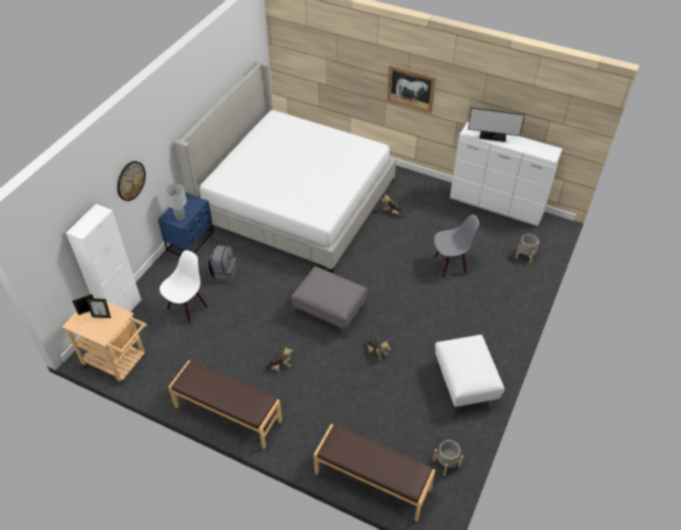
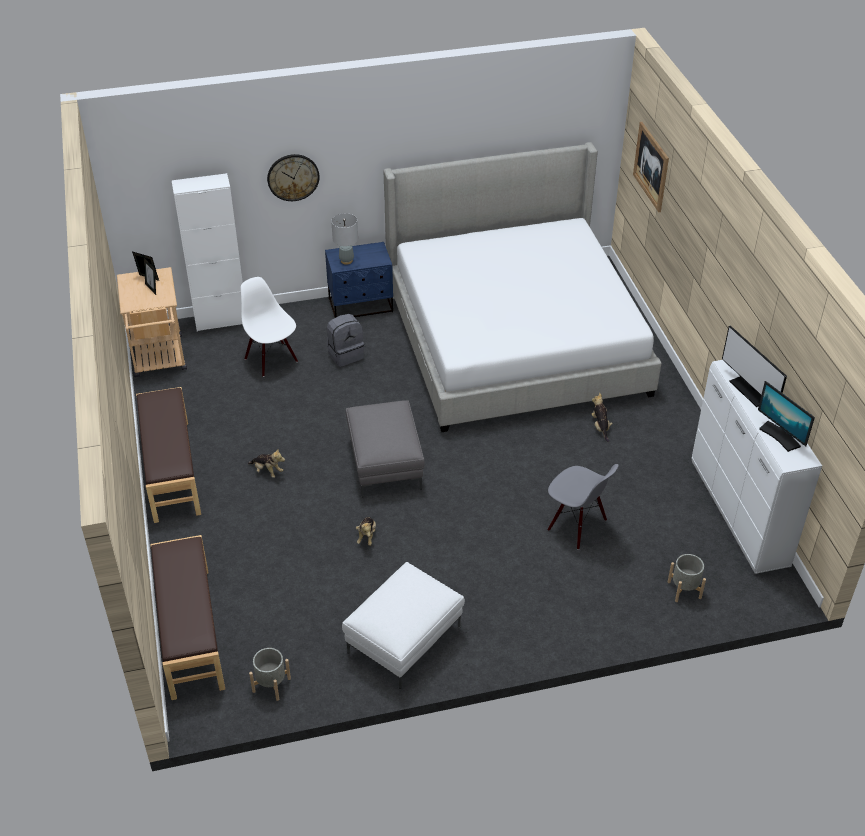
camera: 50 degrees right, 5 degrees down
(187, 308) = (272, 360): white chair -> white chair turned 120 degrees counterclockwise
(411, 89) = (714, 270): picture -> picture (651, 166)
(531, 147) = (780, 436): none -> monitor

